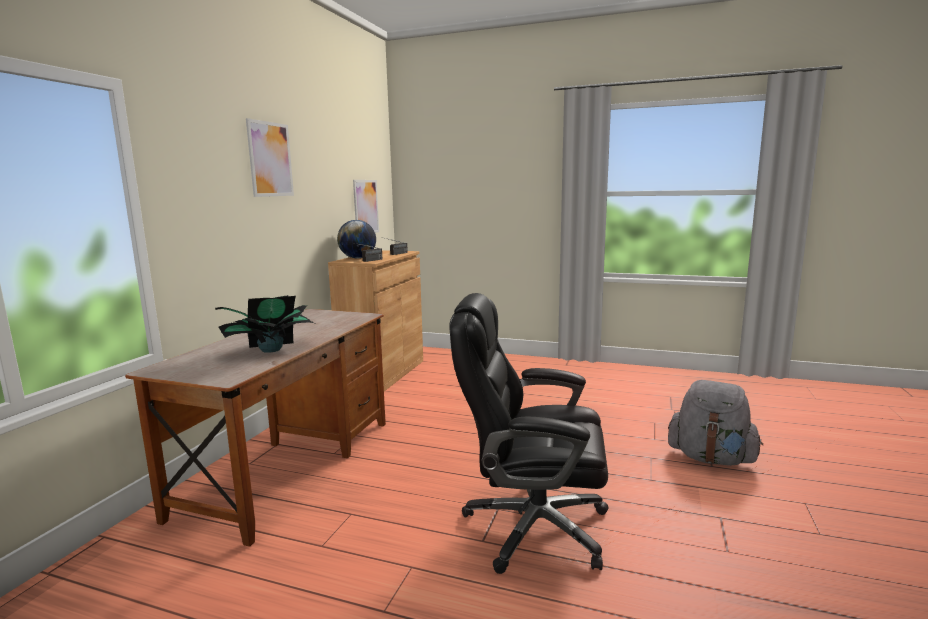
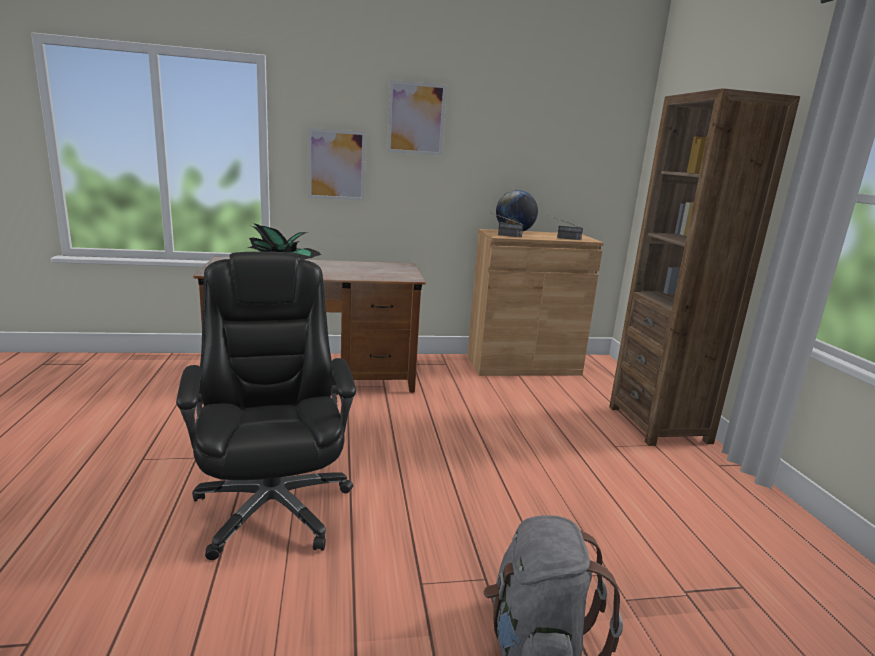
camera: 60 degrees right, 5 degrees up
(366, 207) = (572, 180): picture -> picture (336, 165)
(511, 363) = (659, 424): none -> brown bookcase

